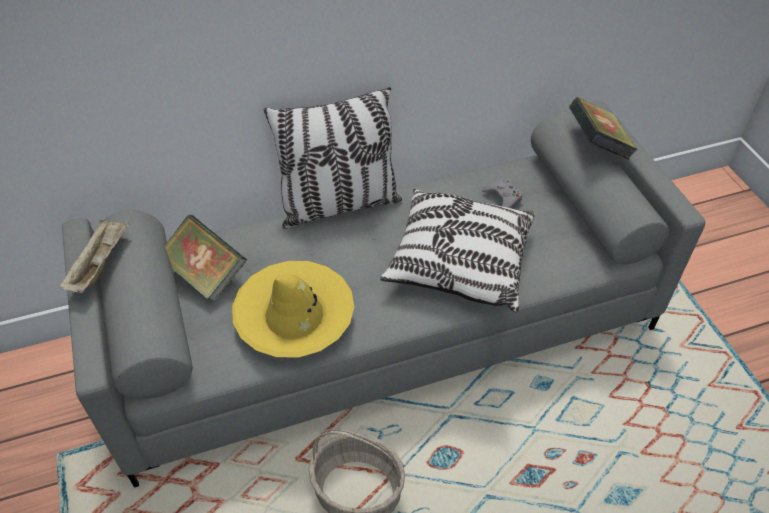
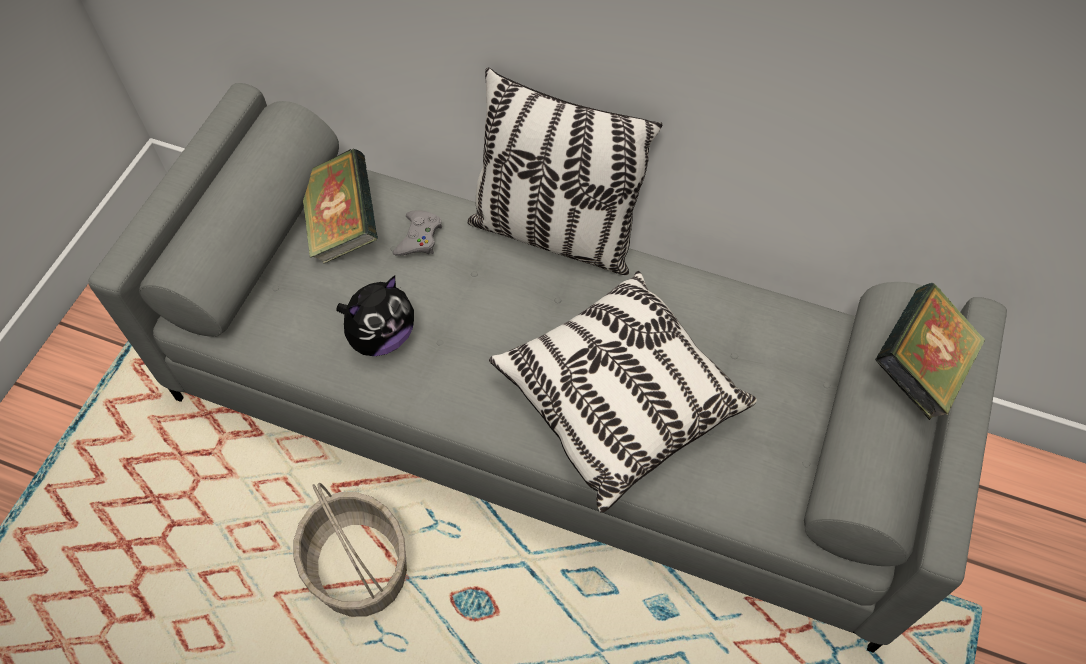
camera: 40 degrees right, 10 degrees up
(100, 264) = (220, 153): beige tray -> none
(294, 316) = (381, 337): yellow hat -> plush toy
(503, 197) = (757, 352): grey game controller -> grey game controller (419, 238)

